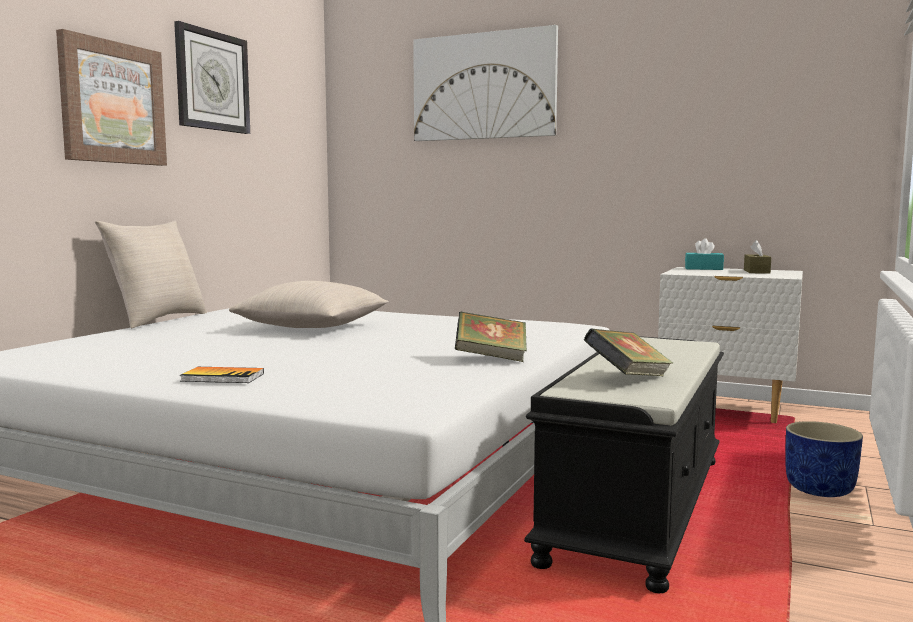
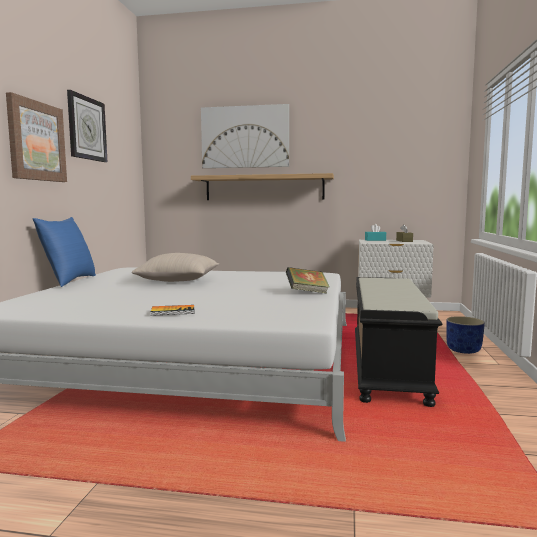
camera: 15 degrees left, 0 degrees up
(157, 320) = (69, 281): beige pillow -> blue pillow
(514, 173) = (264, 188): none -> shelf
(628, 379) = (395, 298): book -> none

